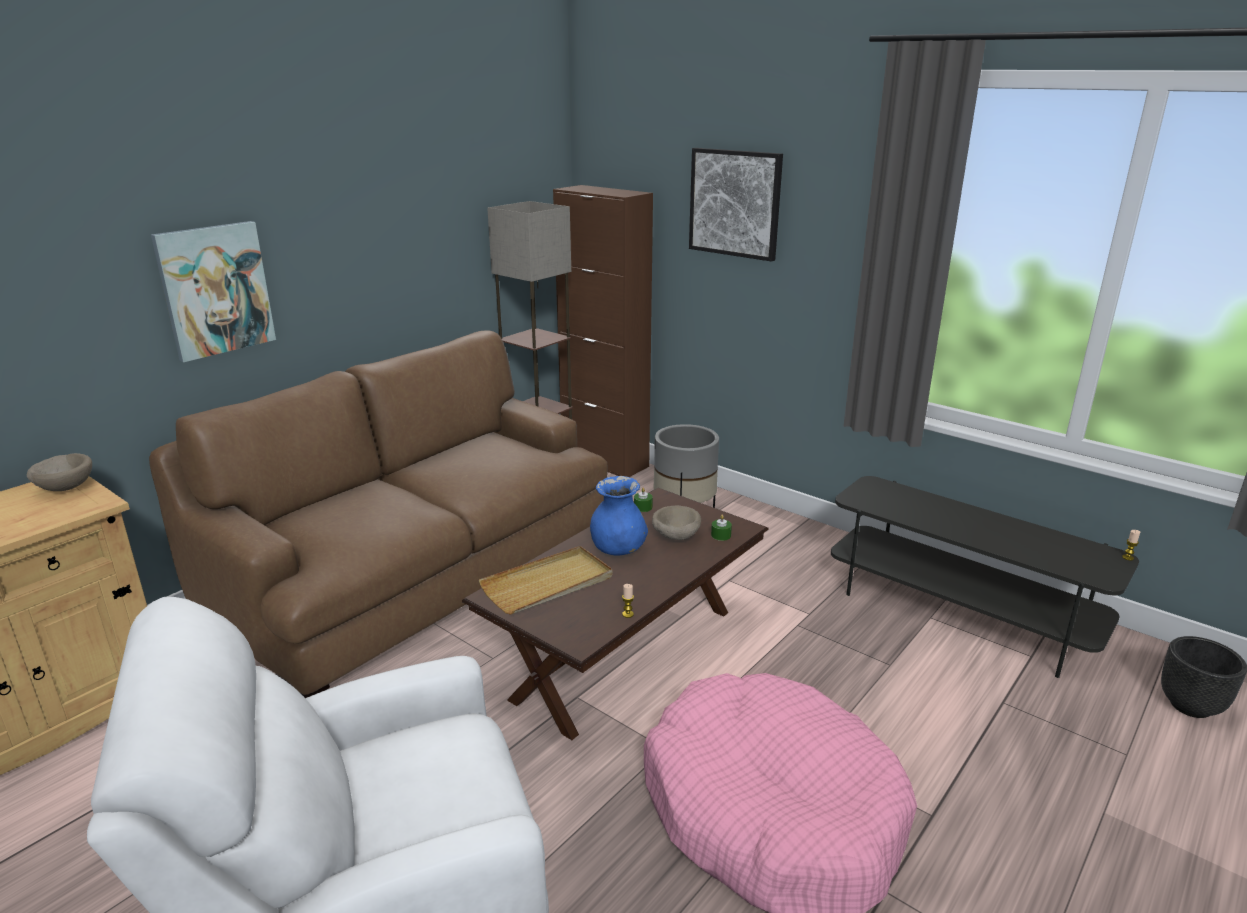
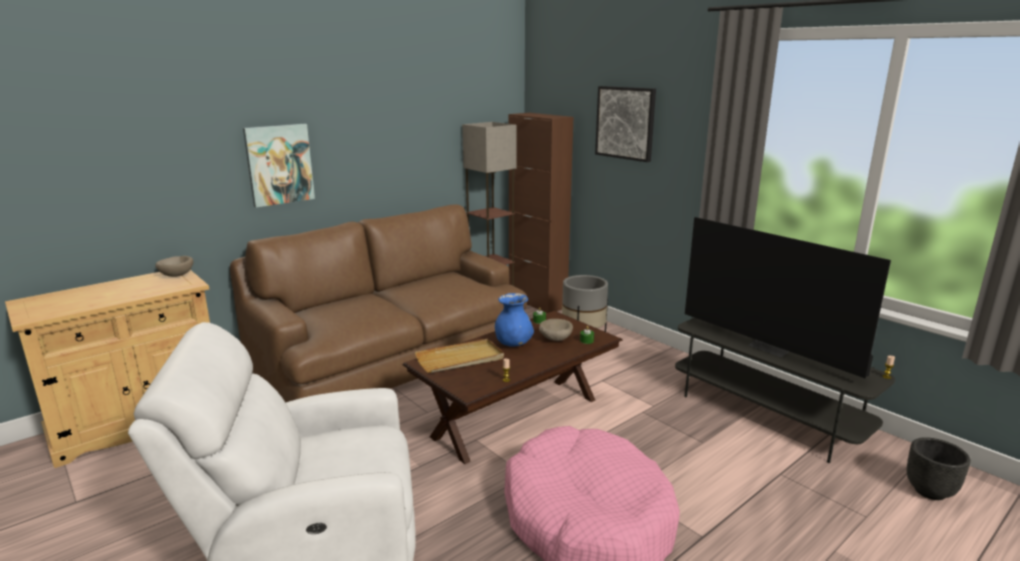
camera: 10 degrees right, 5 degrees down
(969, 524) = (771, 348): none -> television

